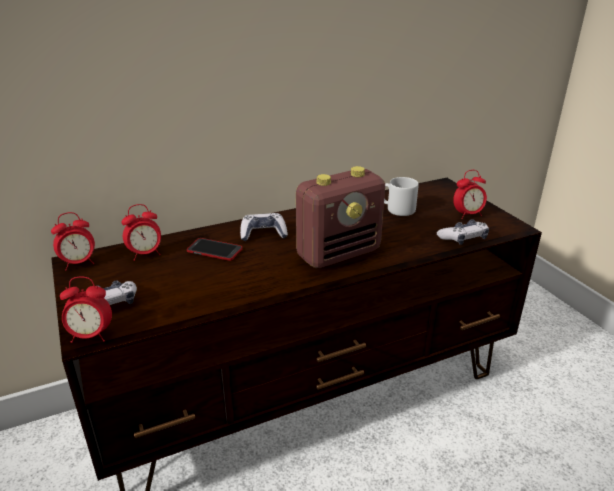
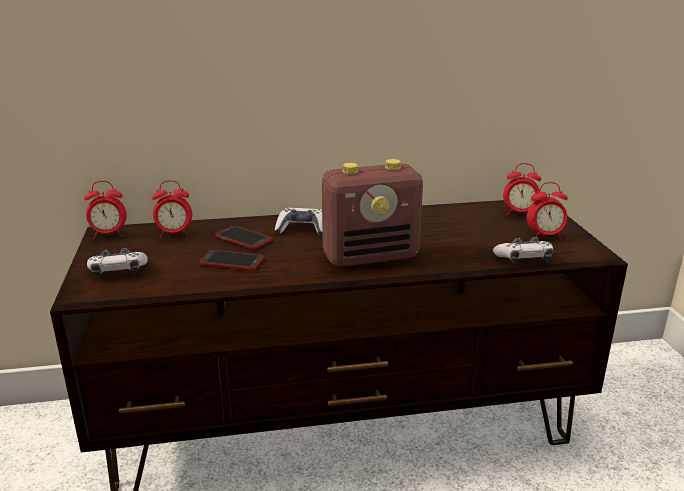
camera: 15 degrees right, 5 degrees down
(91, 336) = (85, 295): alarm clock -> alarm clock (519, 214)
(217, 276) = (232, 261): none -> phone
(397, 209) = (464, 222): grey mug -> none

